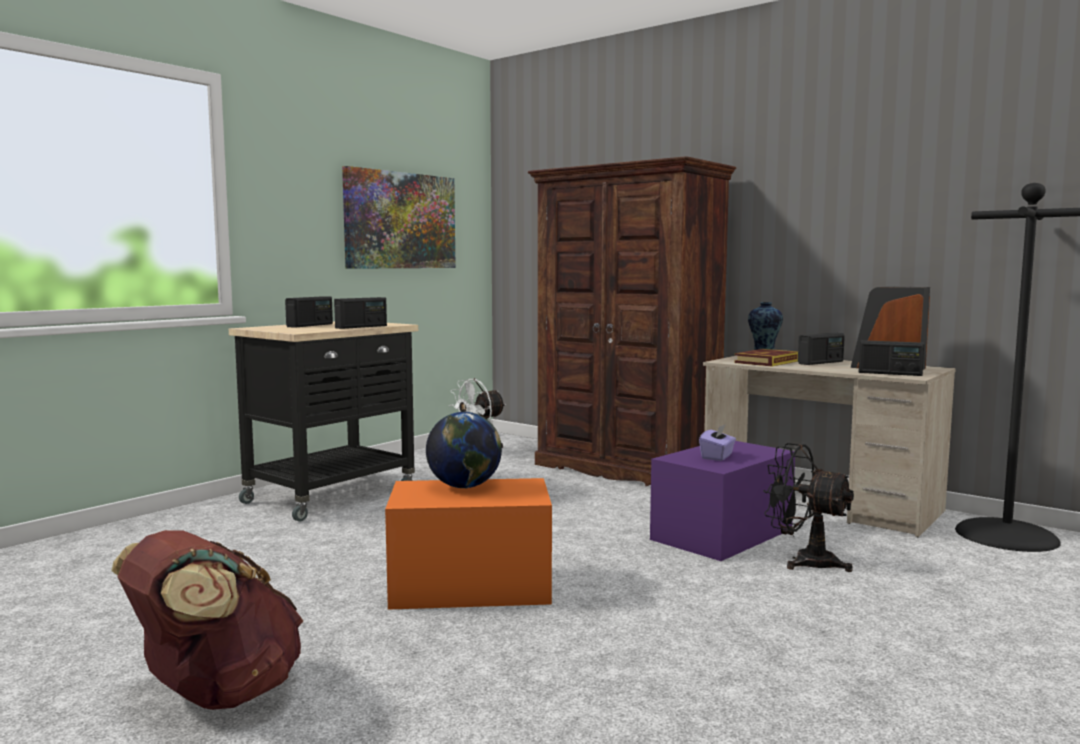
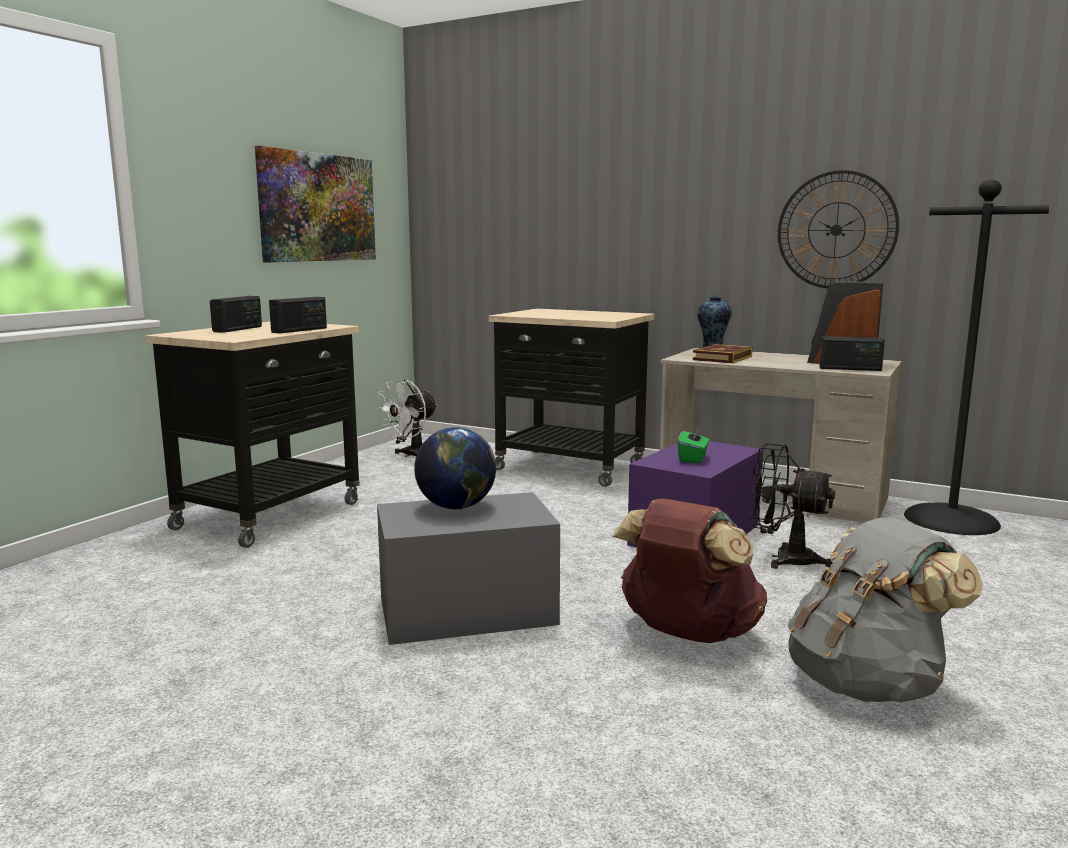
camera: 10 degrees left, 5 degrees up
(216, 695) = (237, 765): brown backpack -> brown backpack (687, 634)
(471, 586) = (467, 611): orange storage box -> grey storage box
(626, 469) = (570, 468): brown wardrobe -> black cart
(717, 457) = (693, 459): purple tissue box -> green tissue box
(821, 362) = (774, 357): radio -> none
(836, 680) = (867, 684): none -> grey backpack
(886, 236) = (836, 230): none -> wall clock

